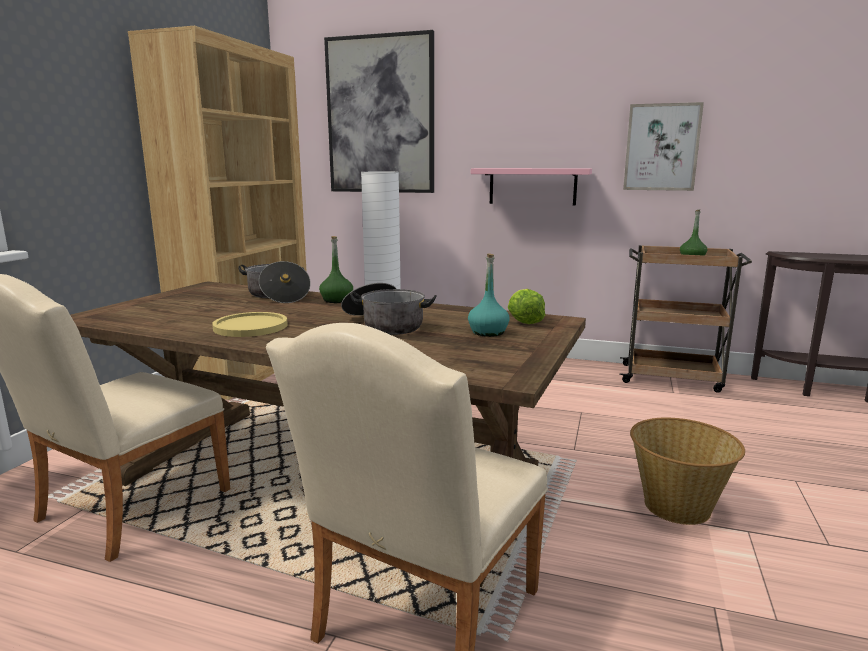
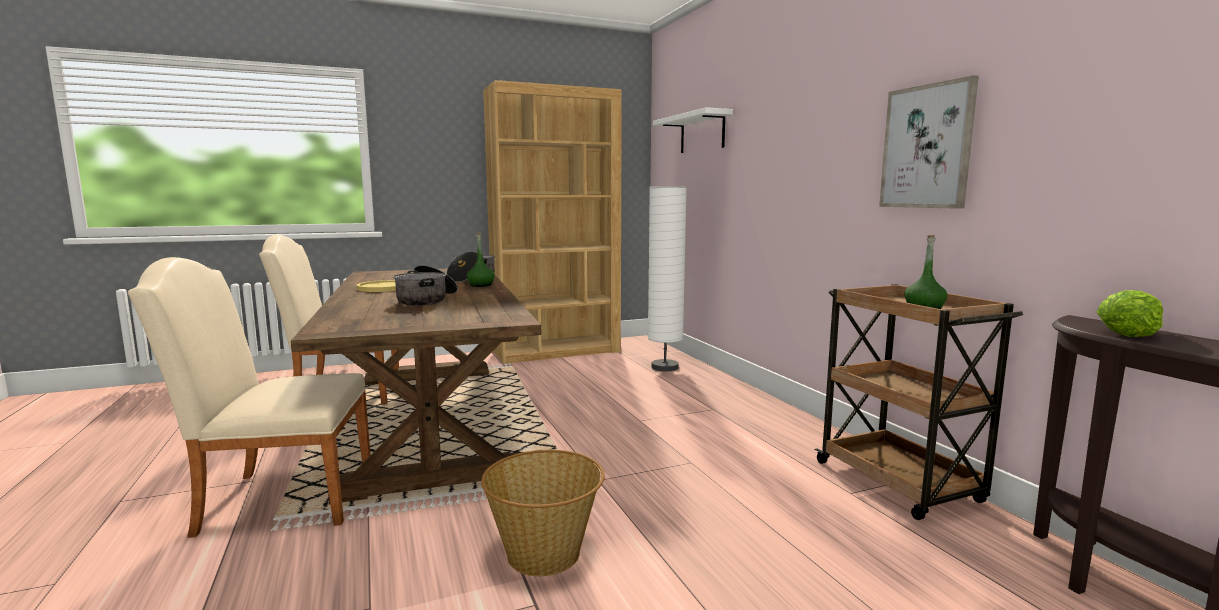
camera: 50 degrees right, 5 degrees down
(380, 115) = (702, 133): picture -> white shelf
(488, 332) = (441, 314): turquoise bottle -> none
(524, 320) = (497, 315): lettuce -> lettuce (1128, 333)
(532, 186) = (801, 202): pink shelf -> none

